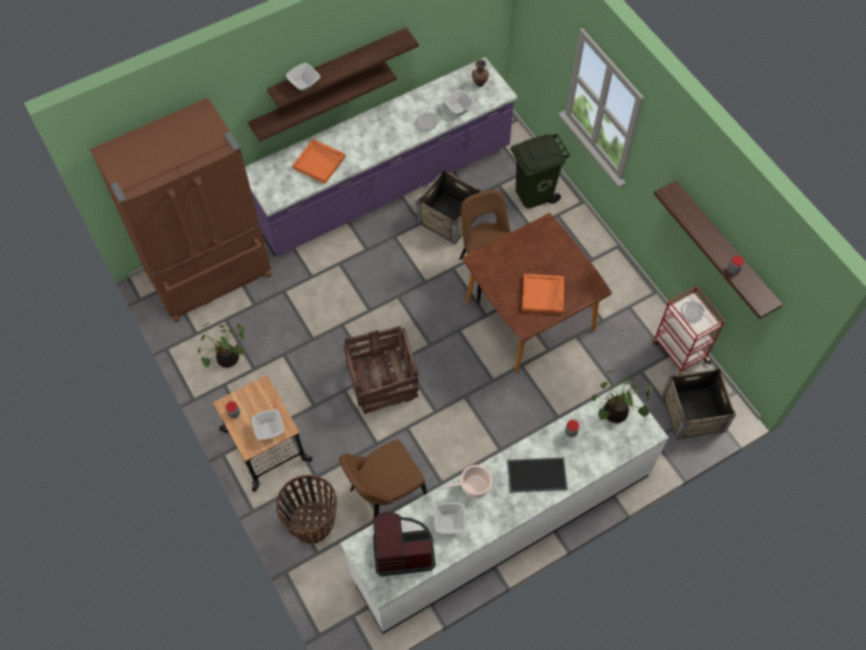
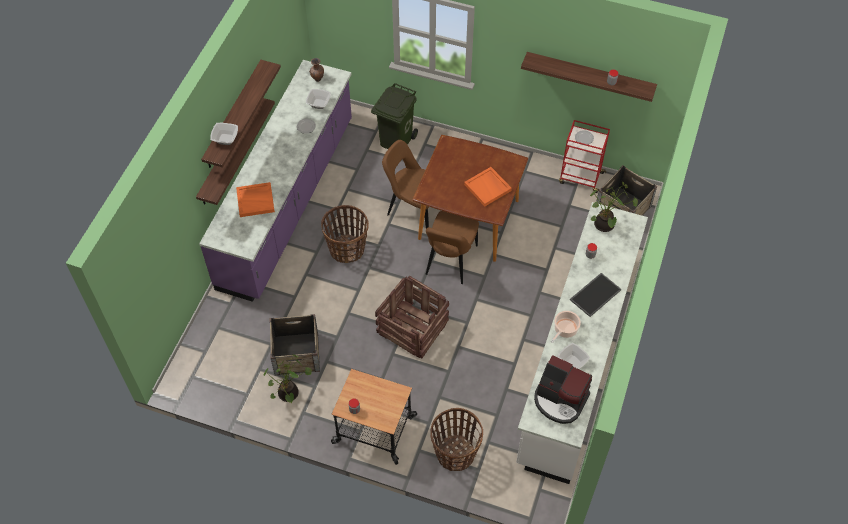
camera: 40 degrees left, 5 degrees down
(211, 276) = (218, 347): brown fridge -> none
(268, 429) = (389, 401): bowl -> none
(385, 496) = (486, 399): brown chair -> brown chair (450, 262)
(394, 266) = (347, 249): none -> basket
(402, 548) = (560, 400): coffee machine -> coffee machine turned 105 degrees counterclockwise
(449, 217) = (353, 193): crate -> crate (296, 353)

